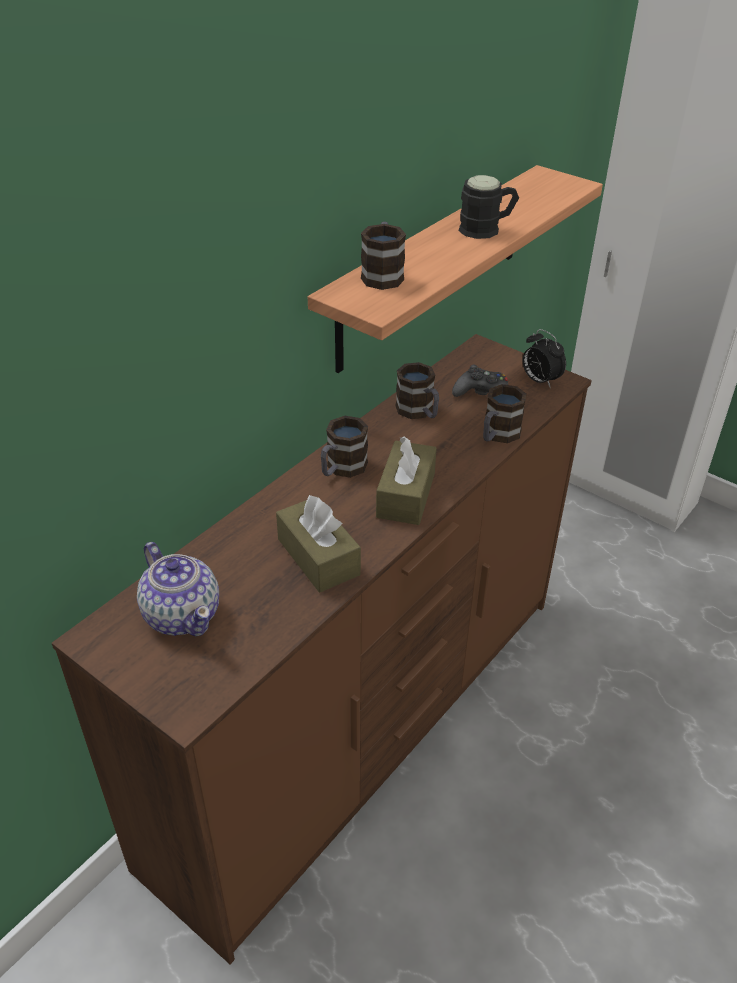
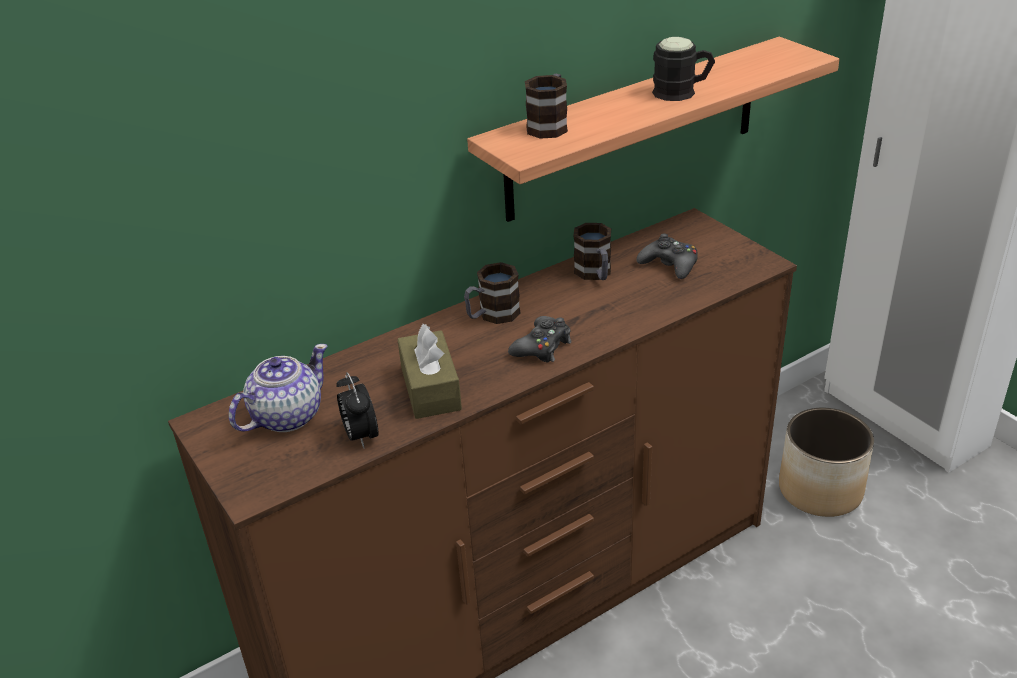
camera: 20 degrees right, 5 degrees down
(182, 614) = (286, 416): teapot -> teapot turned 120 degrees counterclockwise
(406, 495) = (542, 347): brown tissue box -> black game controller
(497, 435) = (665, 305): mug -> none
(539, 381) = (738, 259): alarm clock -> alarm clock (360, 436)
(581, 566) = (820, 490): none -> planter

